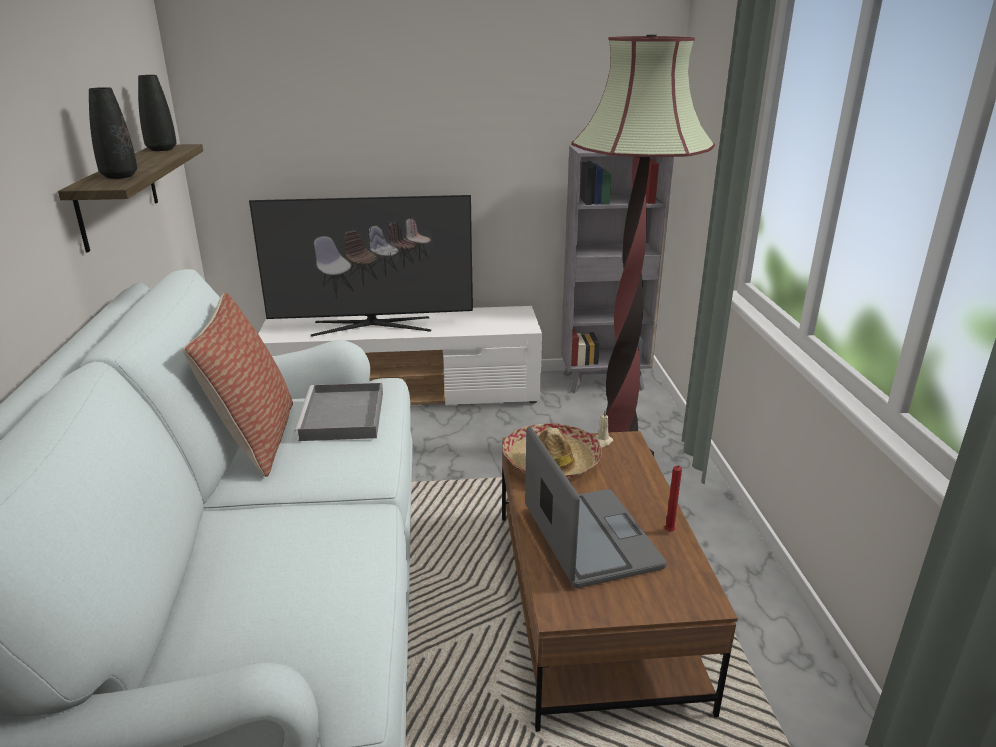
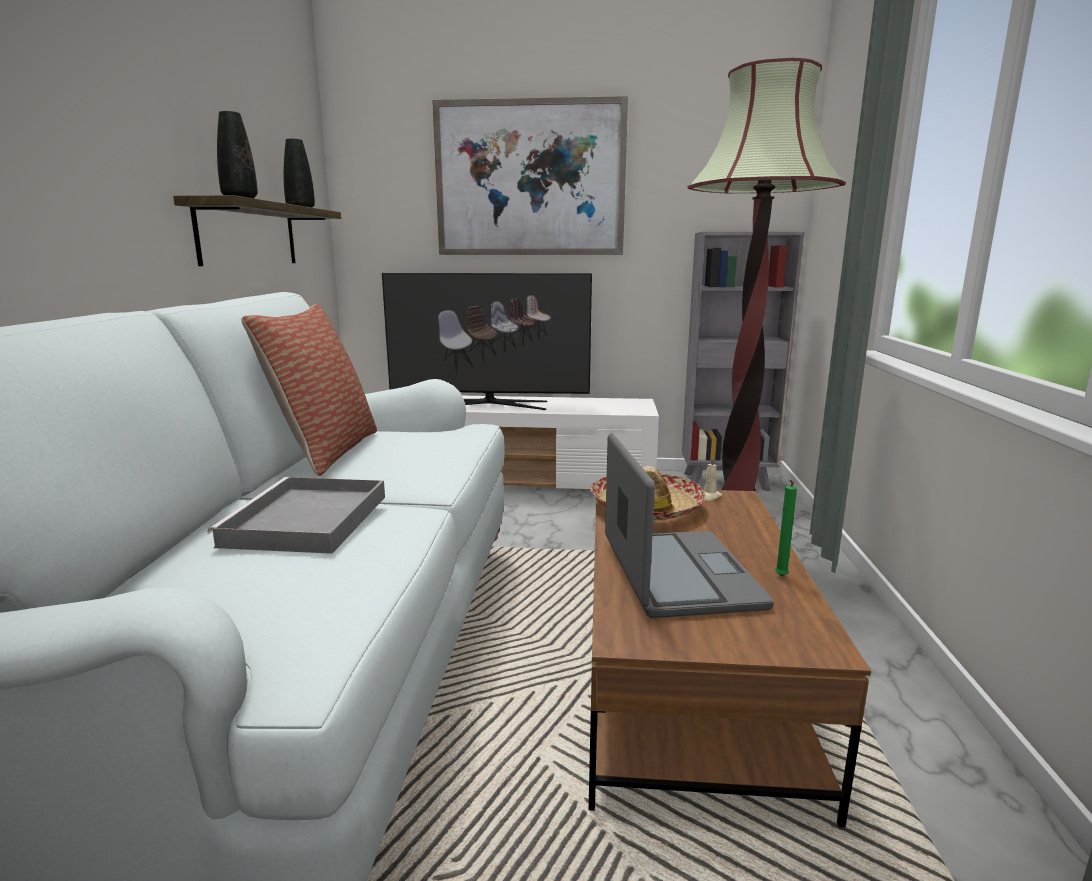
camera: 10 degrees right, 10 degrees down
(343, 417) = (422, 440): grey tray -> grey tray (306, 521)
(398, 89) = (529, 179): none -> picture
(669, 532) = (780, 577): red candle -> green candle

